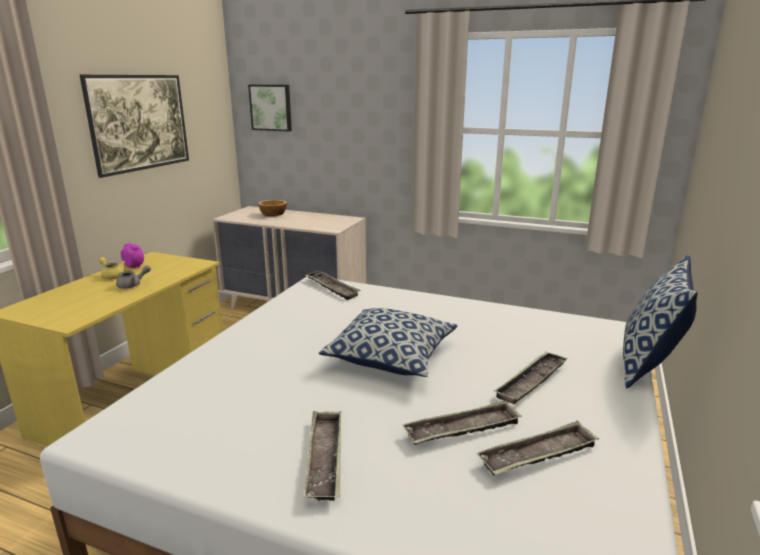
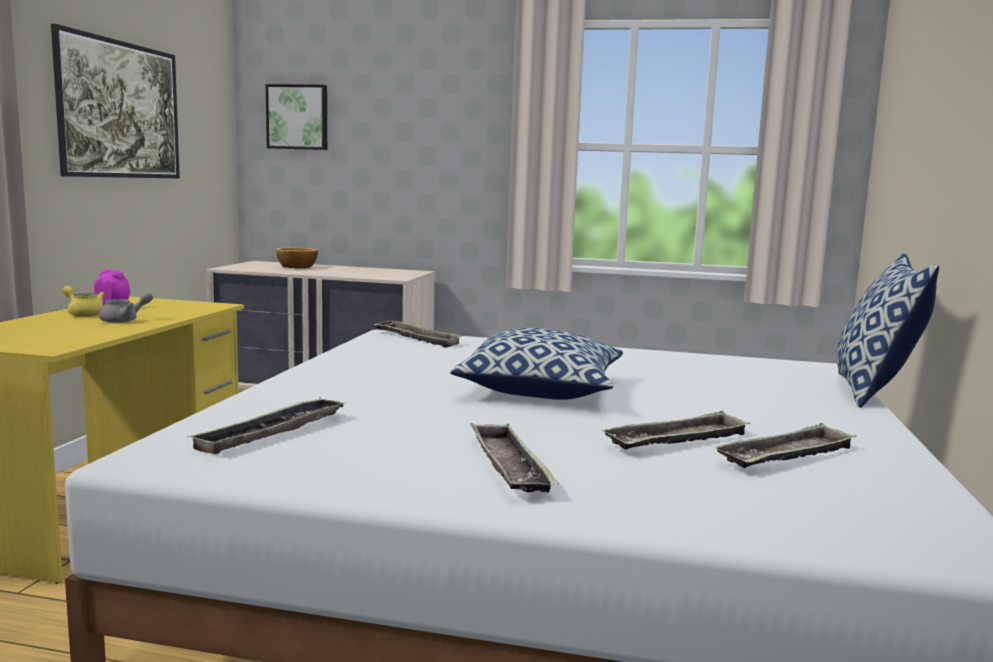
camera: 10 degrees left, 10 degrees down
(531, 381) = (739, 405): tray -> tray (272, 432)

